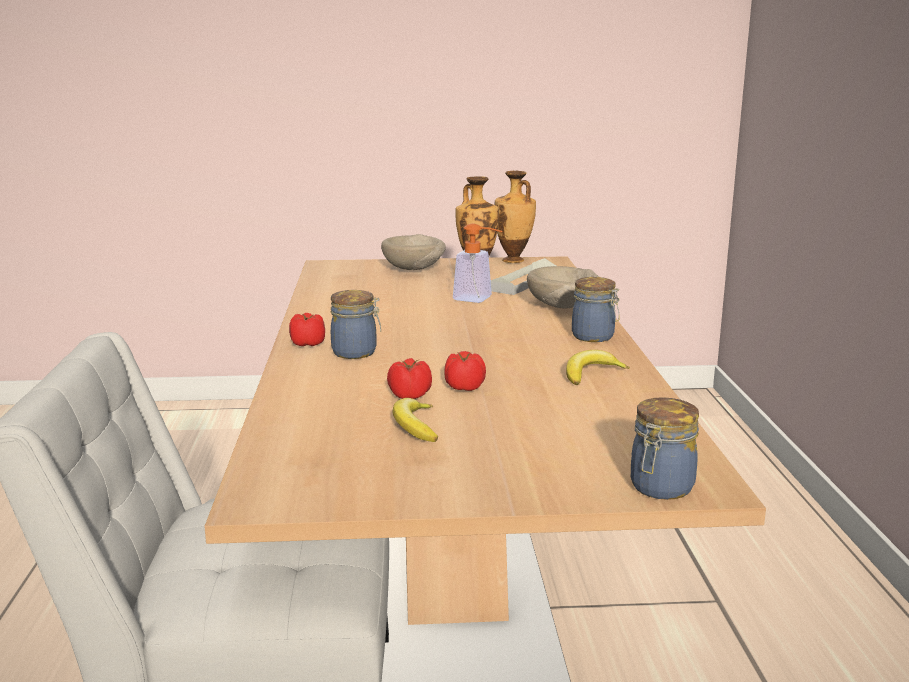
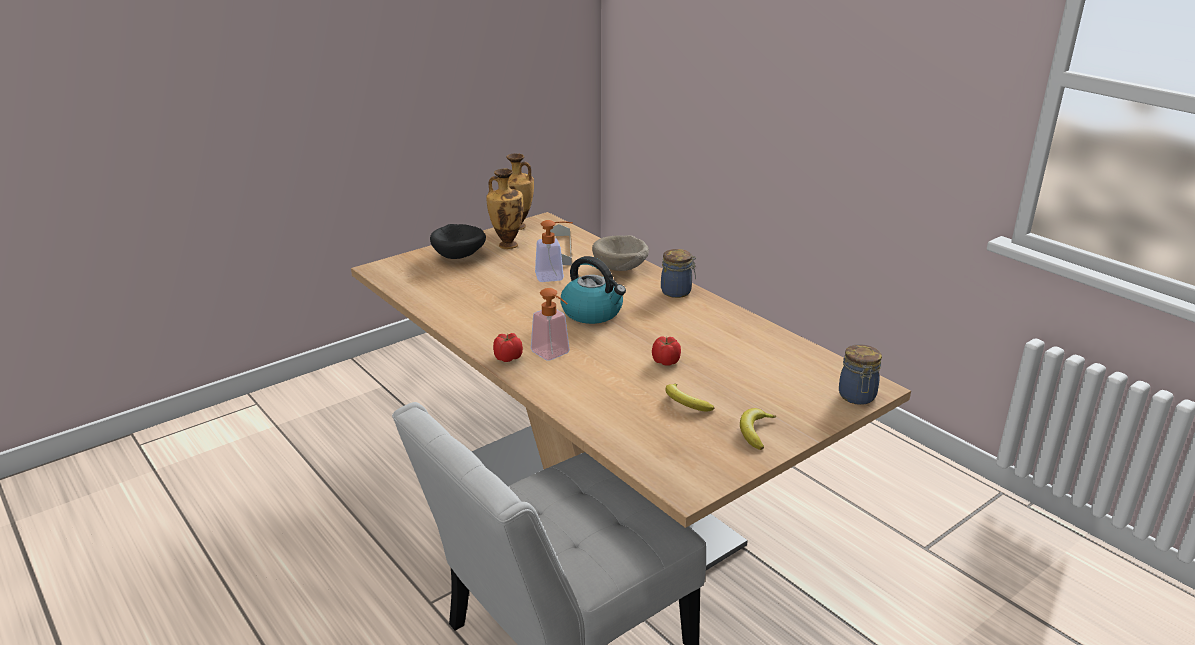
camera: 35 degrees left, 10 degrees up
(356, 353) = (554, 355): jar -> soap dispenser
(409, 395) = (644, 380): tomato -> none
(415, 269) = (460, 256): beige bowl -> black bowl
(463, 332) = (593, 312): none -> kettle
(591, 374) = (718, 325): banana -> banana (755, 432)

